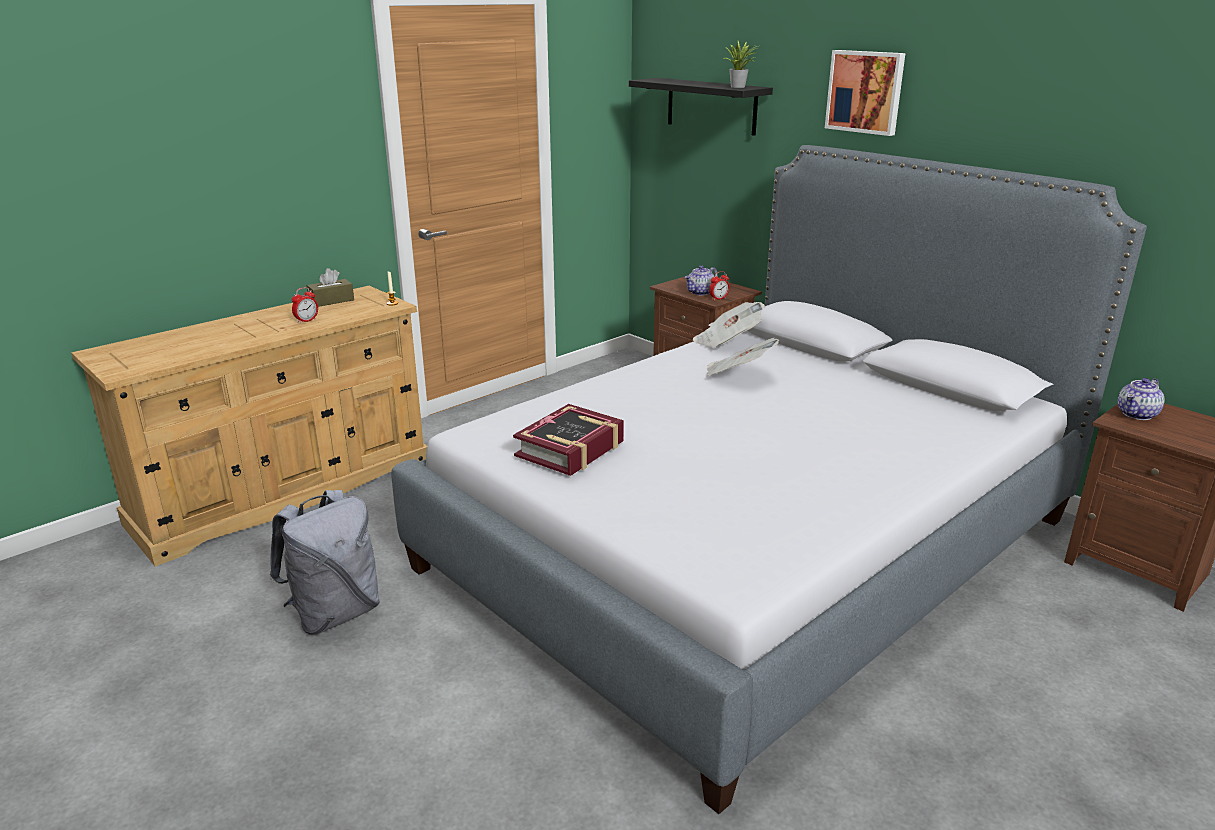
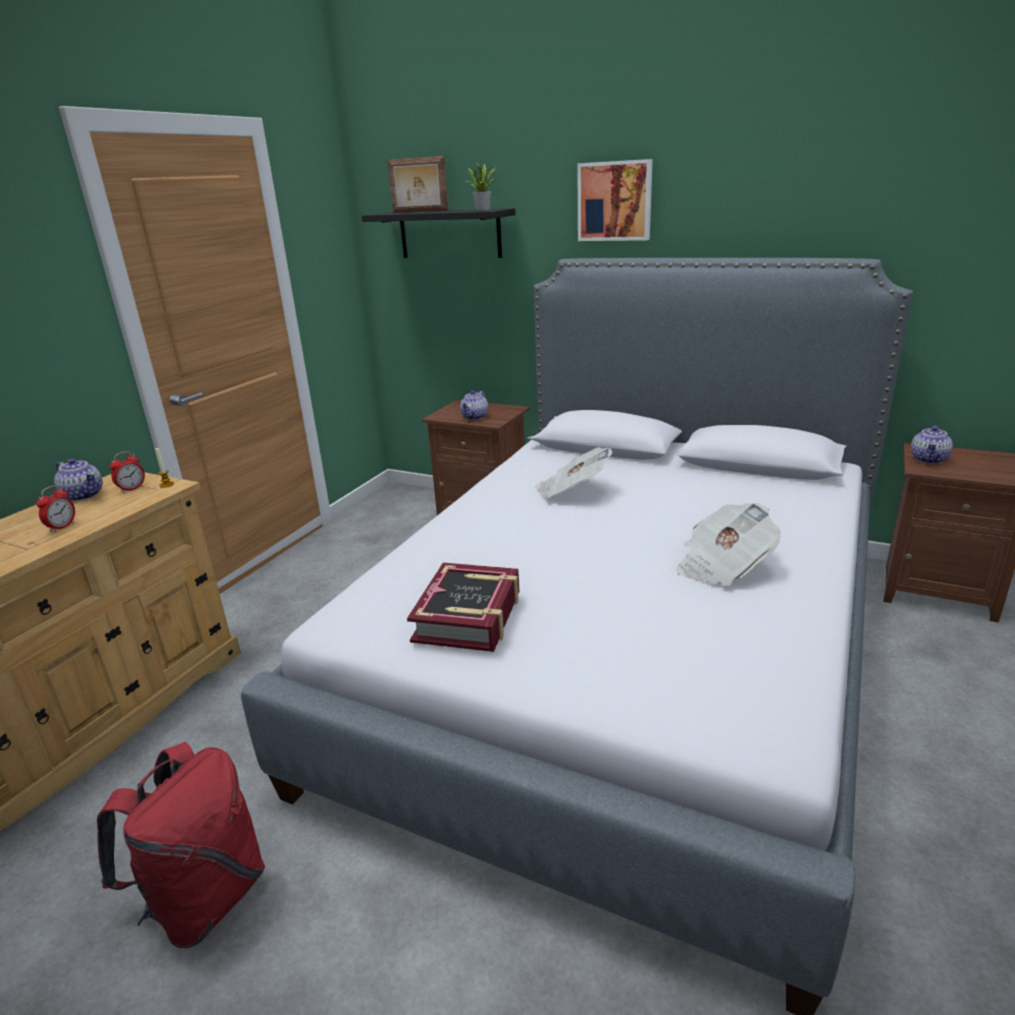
camera: 20 degrees left, 0 degrees up
(331, 301) = (84, 495): brown tissue box -> teapot
(335, 613) = (205, 899): grey backpack -> red backpack
(683, 82) = (420, 211): none -> picture frame
(718, 299) = (496, 420): alarm clock -> alarm clock (132, 489)
(727, 342) = (533, 460): newspaper -> newspaper (722, 566)

